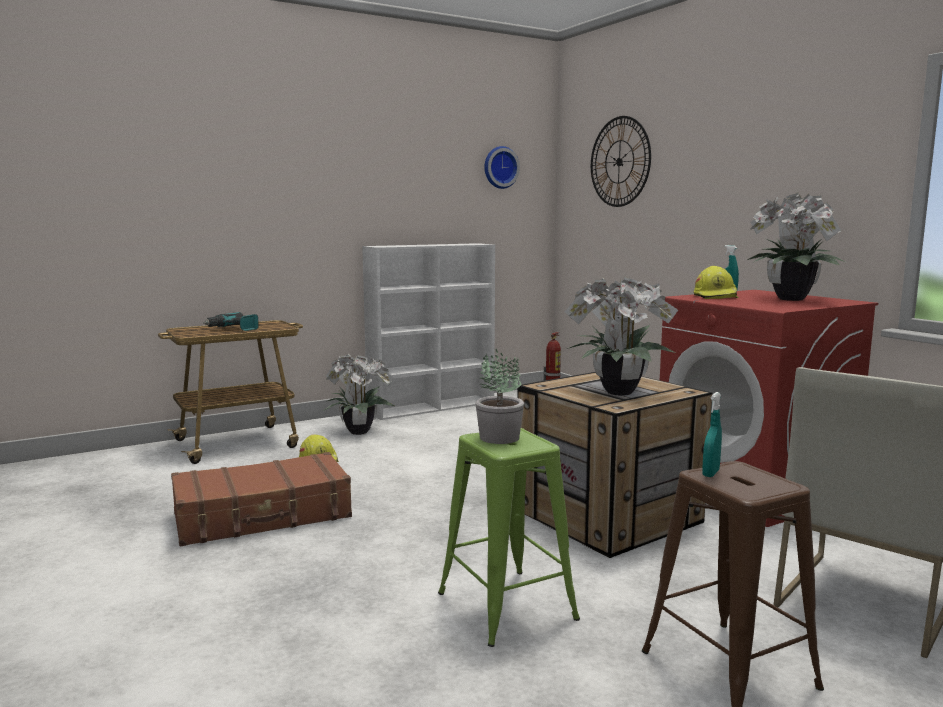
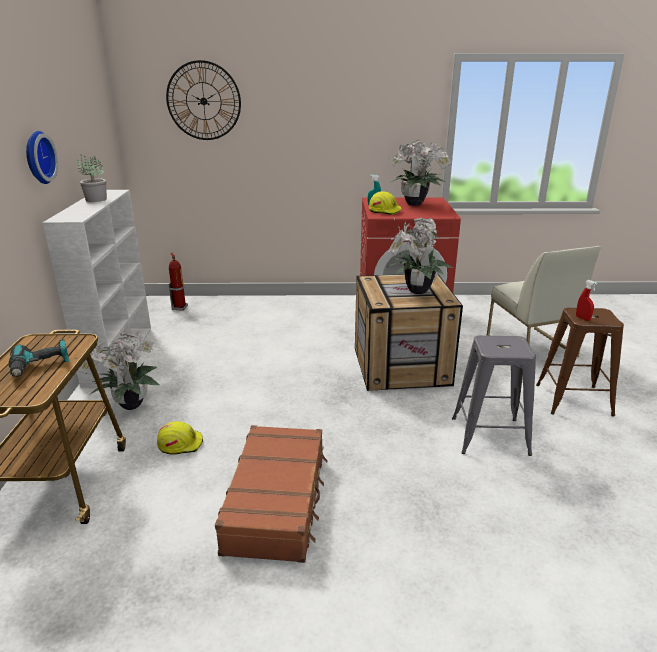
camera: 60 degrees left, 15 degrees up
(498, 437) = (496, 346): potted plant -> potted plant (95, 199)
(500, 167) = (91, 109): wall clock -> wall clock (37, 157)
(507, 606) = (490, 436): green stool -> grey stool
(710, 473) = (582, 318): turquoise spray bottle -> red spray bottle

